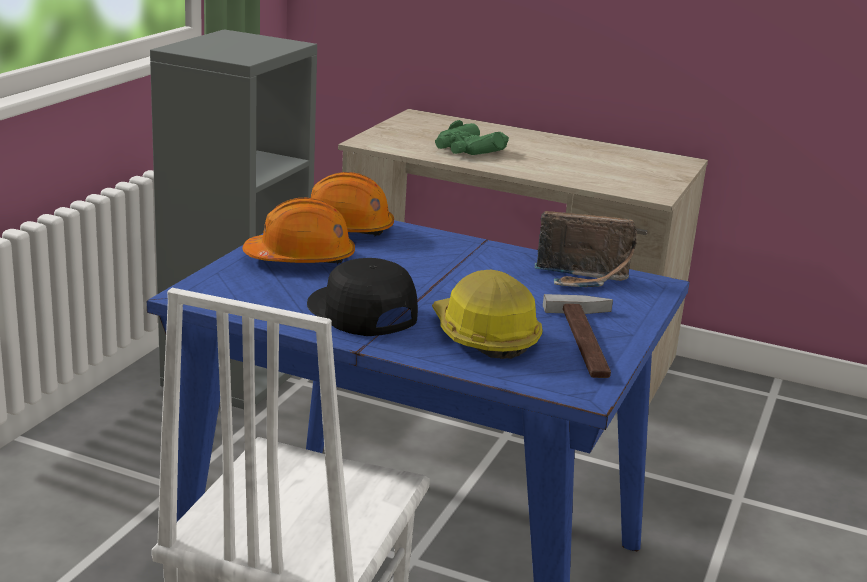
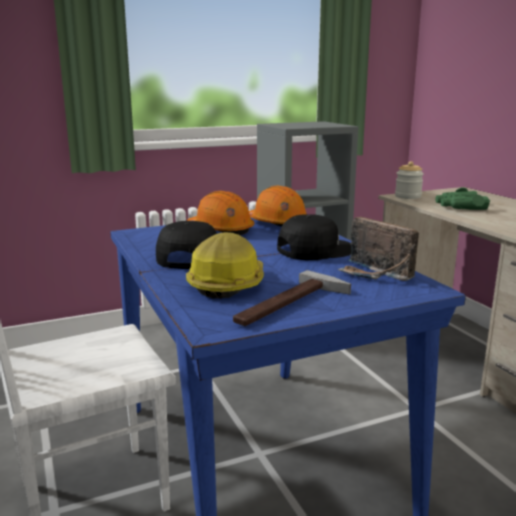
camera: 45 degrees right, 5 degrees down
(380, 141) = (408, 196): none -> jar
(469, 261) = (315, 249): none -> black cap

